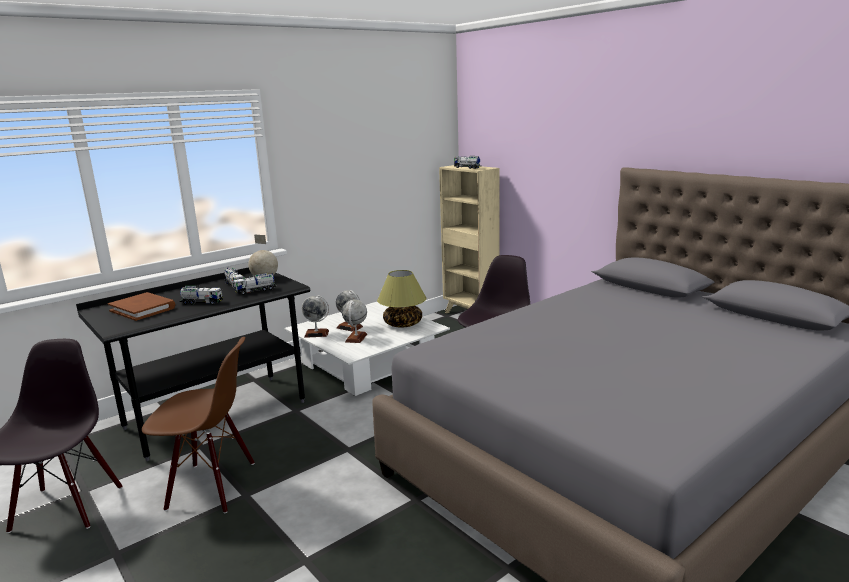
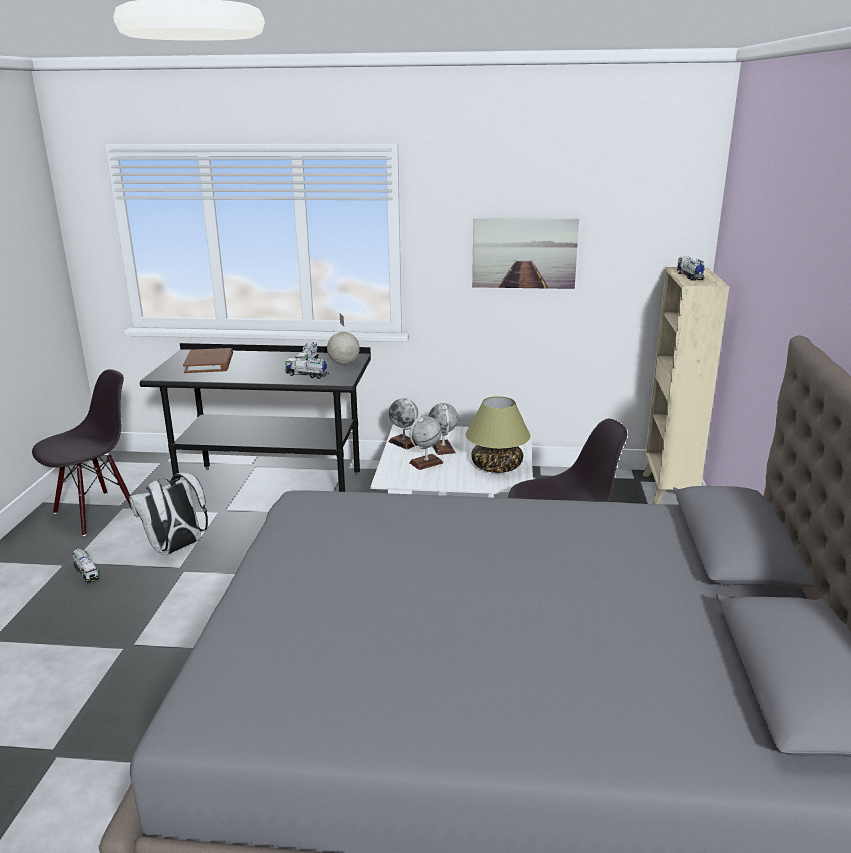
camera: 45 degrees right, 5 degrees up
(202, 302) = (251, 372): toy truck -> toy truck (86, 573)
(211, 486) = (176, 548): brown chair -> white backpack
(356, 169) = (524, 253): none -> picture

